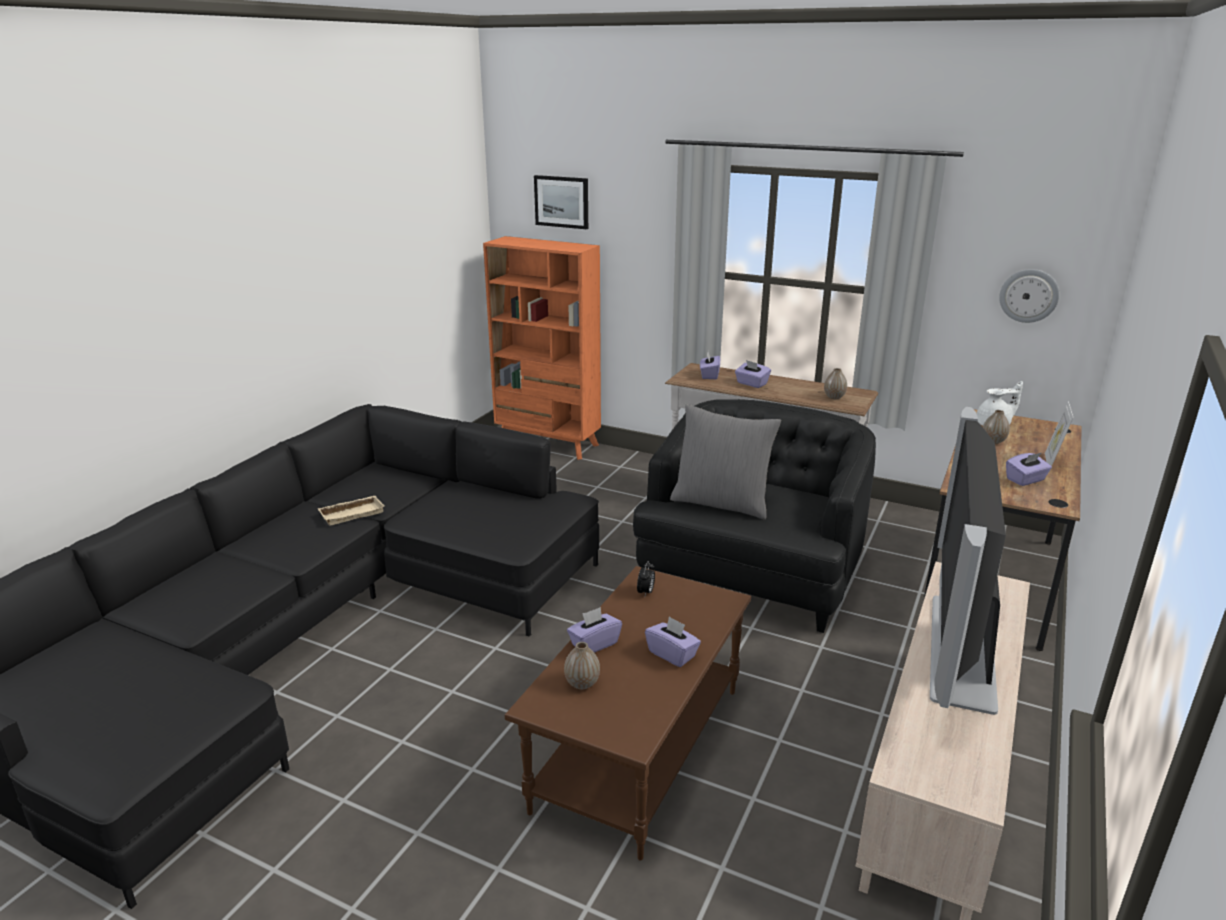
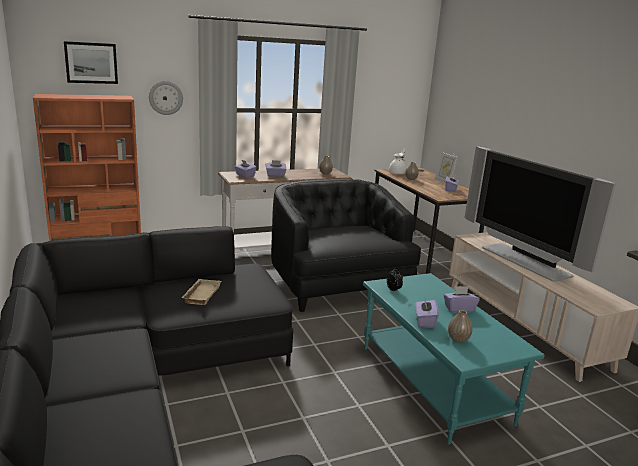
camera: 50 degrees left, 5 degrees down
(352, 513) = (118, 329): beige tray -> beige tray (201, 294)
(638, 747) = (431, 383): brown coffee table -> turquoise coffee table
(721, 502) = (338, 240): grey pillow -> none
(1029, 295) = (393, 105): wall clock -> wall clock (166, 98)

